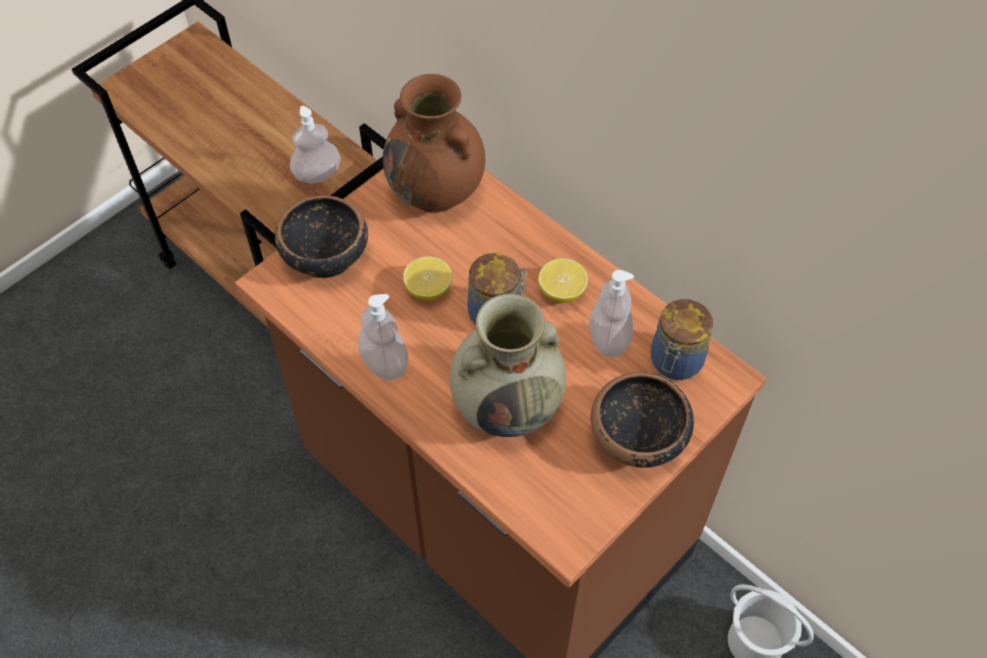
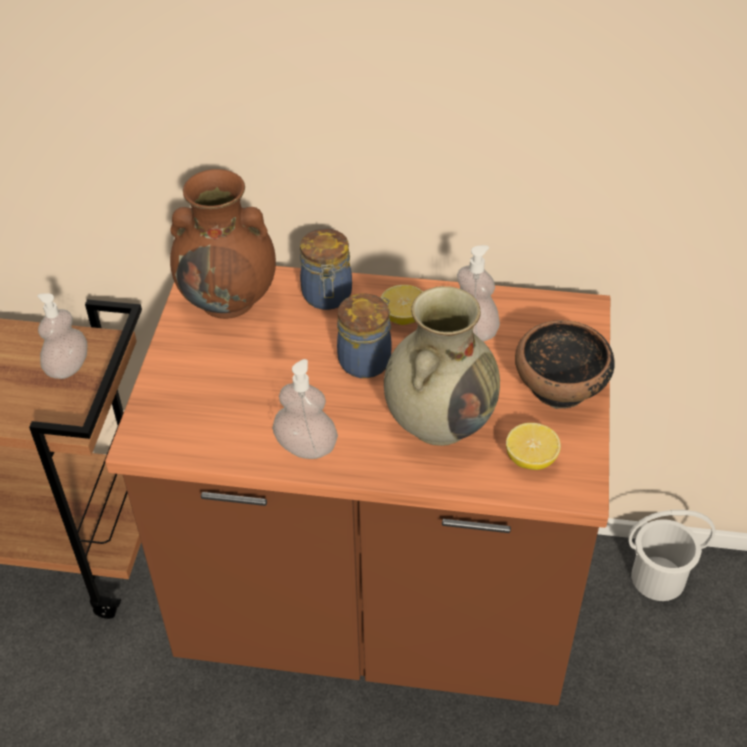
camera: 35 degrees left, 10 degrees down
(325, 256) = (174, 396): bowl -> none
(428, 289) = (291, 373): lemon -> lemon (531, 459)
(675, 362) = (536, 320): jar -> jar (327, 297)

